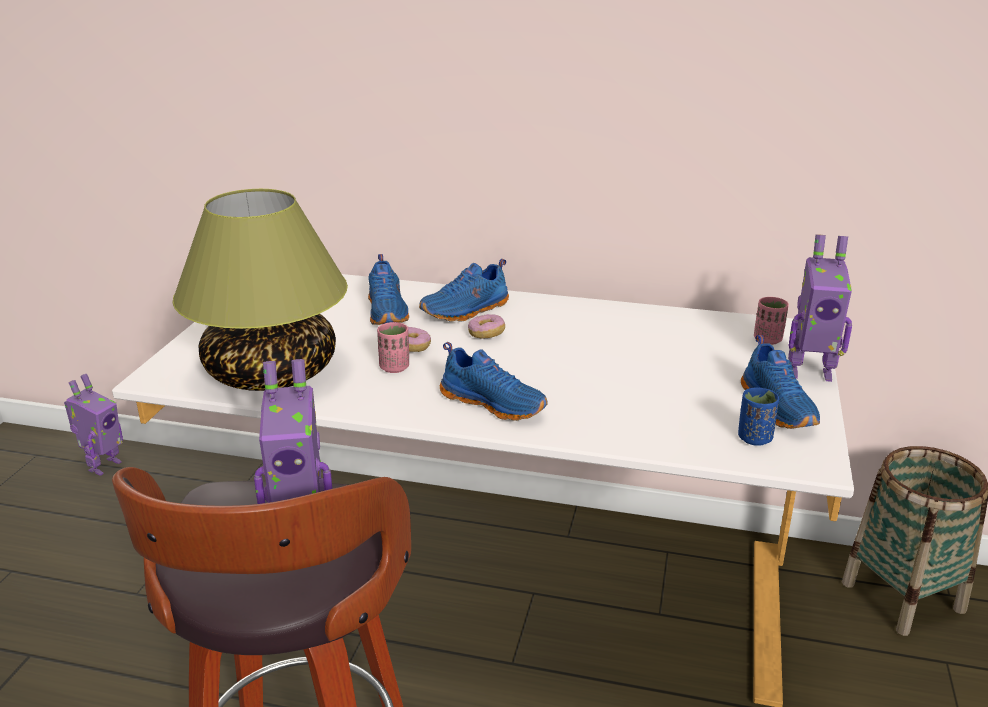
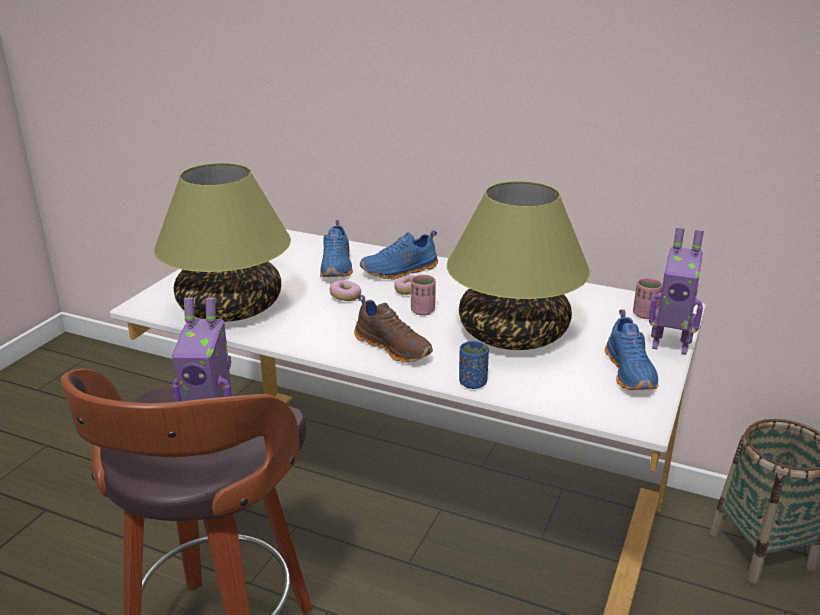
camera: 10 degrees right, 0 degrees up
(103, 466) = (130, 372): toy robot -> none
(394, 367) = (326, 312): pink cup -> pink cup (423, 311)
(494, 403) = (394, 347): blue shoe -> brown shoe
(627, 375) = (512, 334): none -> table lamp
(754, 438) = (598, 395): blue cup -> blue cup (472, 383)

